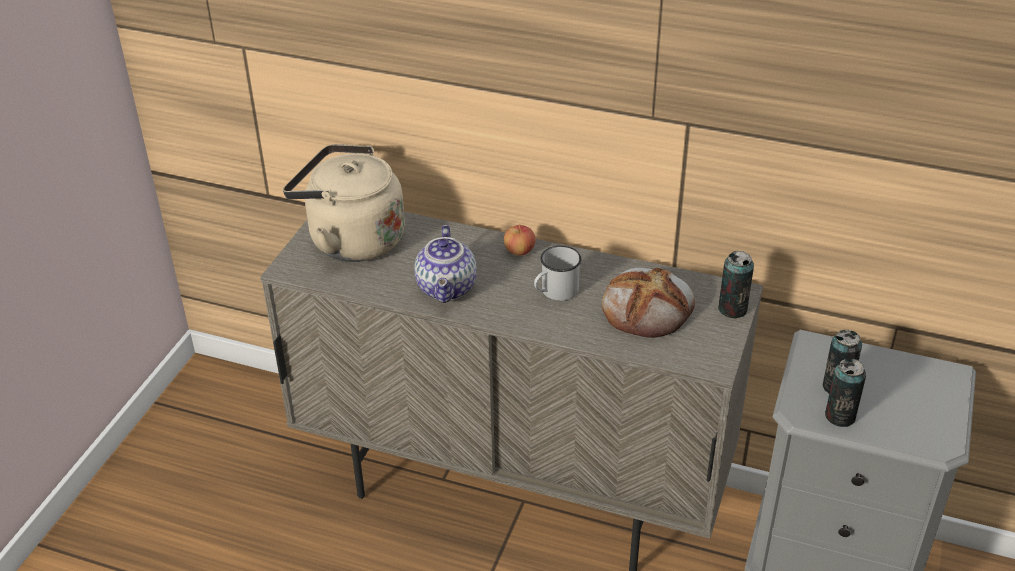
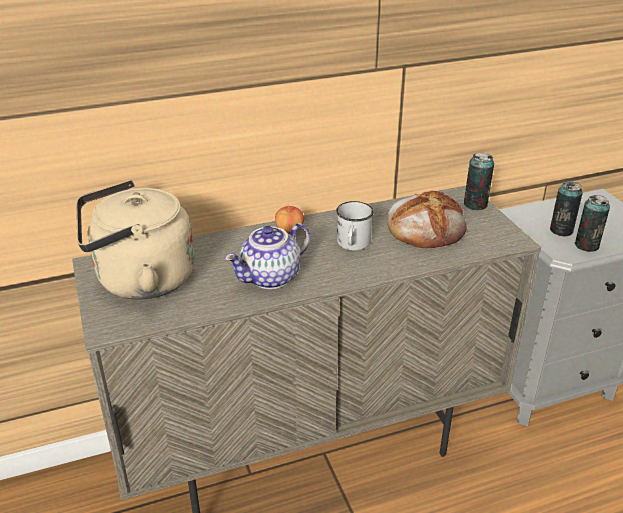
camera: 40 degrees left, 5 degrees down
(448, 288) = (270, 278): teapot -> teapot turned 90 degrees clockwise

